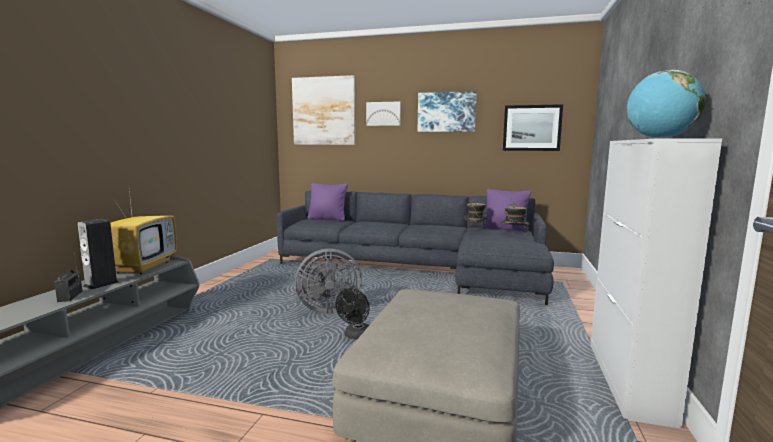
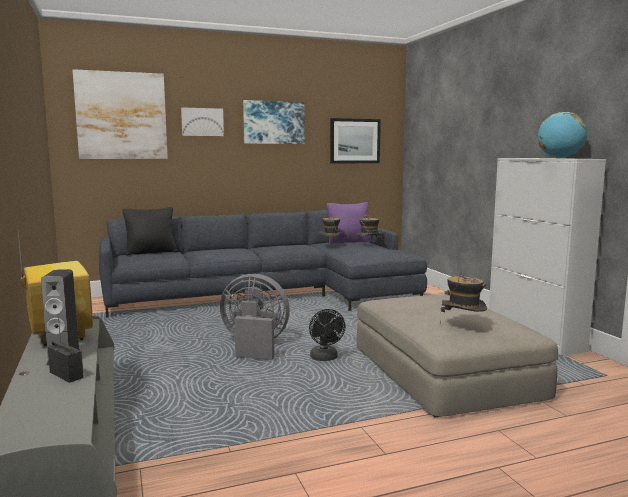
camera: 35 degrees left, 0 degrees up
(326, 309) = (254, 346): grey fan -> grey fan turned 120 degrees counterclockwise
(327, 219) = (151, 252): purple pillow -> black pillow
(410, 340) = (462, 327): none -> hat

